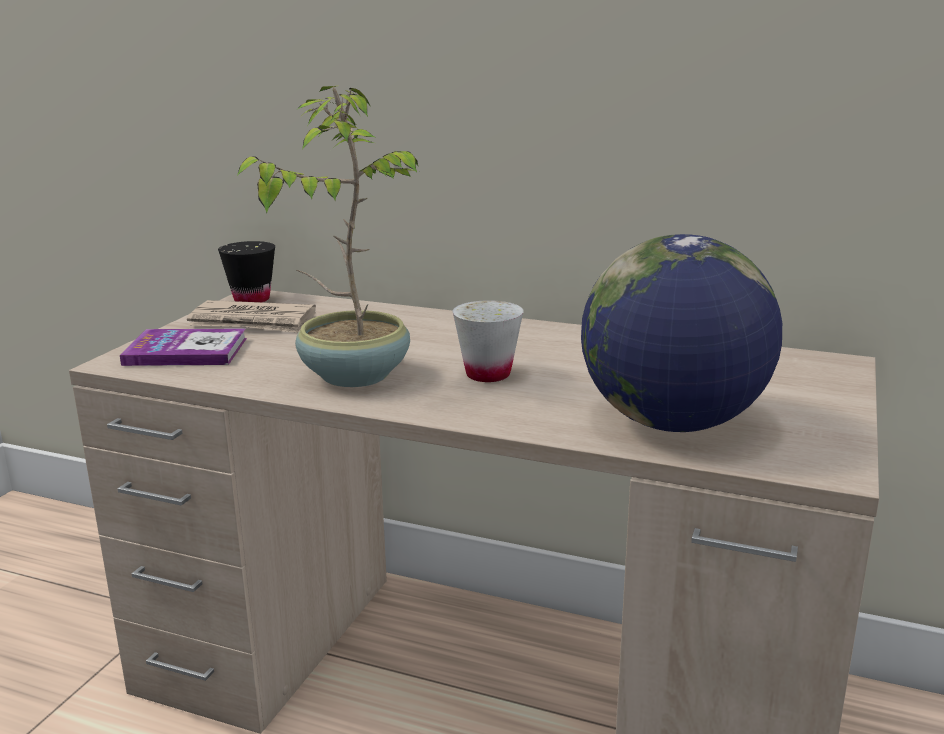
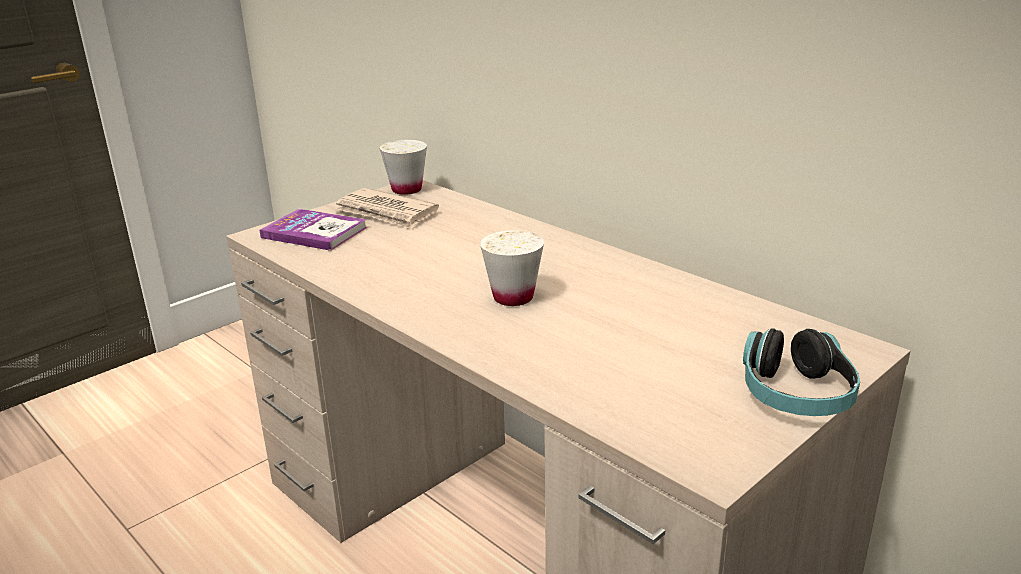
camera: 25 degrees right, 5 degrees up
(251, 299) = (406, 190): black cup -> white cup
(353, 375) = (409, 277): potted plant -> none
(673, 423) = (618, 381): globe -> none
(830, 403) = (796, 394): none -> headphones

